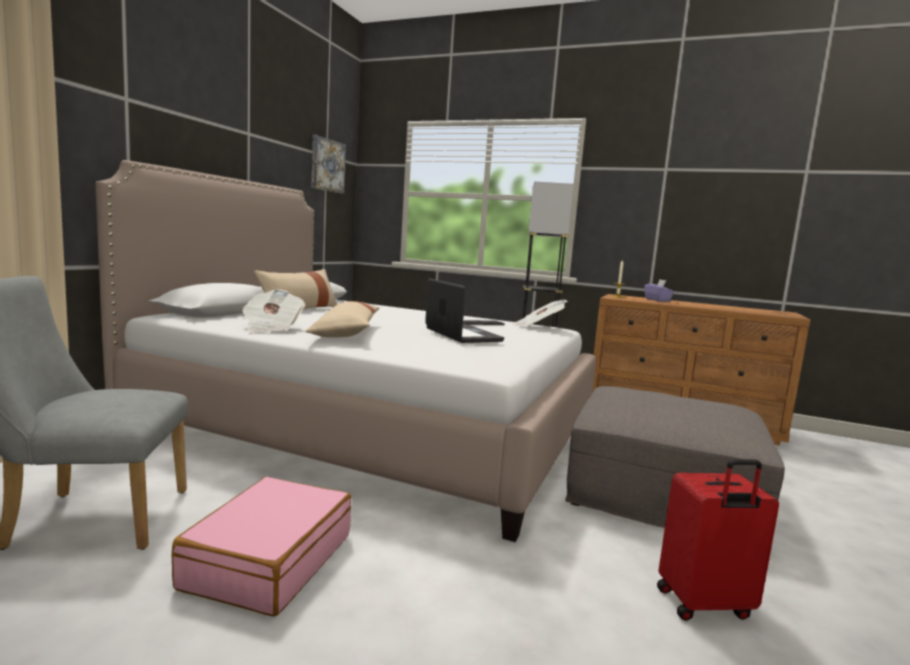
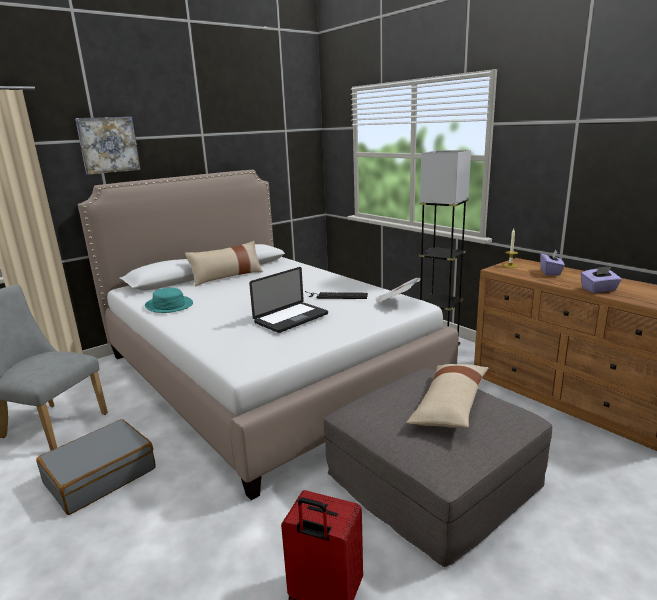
camera: 30 degrees right, 10 degrees up
(268, 560) = (100, 475): pink suitcase -> grey suitcase
(271, 328) = (169, 305): newspaper -> turquoise hat
(327, 165) = (286, 139): picture -> picture (108, 145)
(346, 333) = (210, 312): beige pillow -> beige pillow (450, 405)
(462, 335) = (291, 318): laptop -> laptop turned 45 degrees clockwise
(716, 308) = (599, 290): none -> purple tissue box

